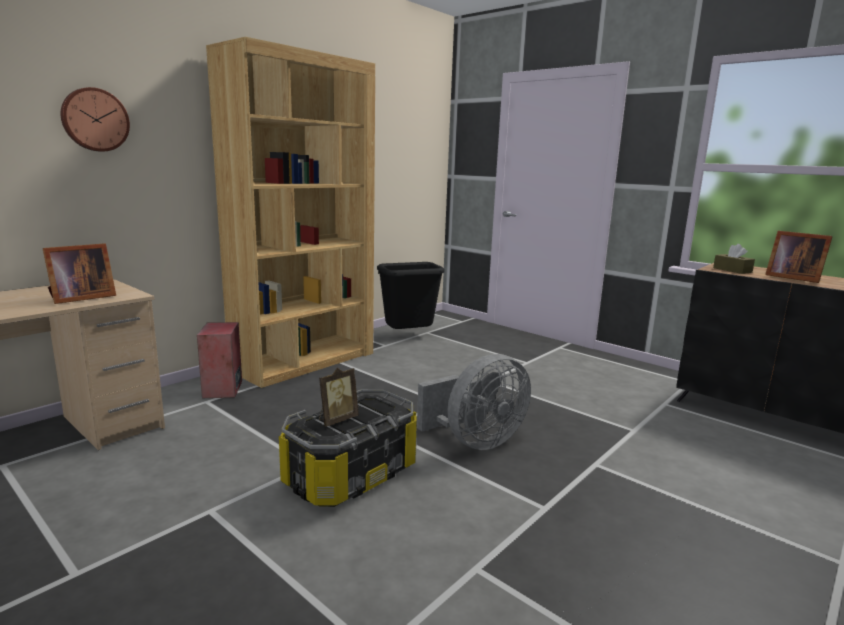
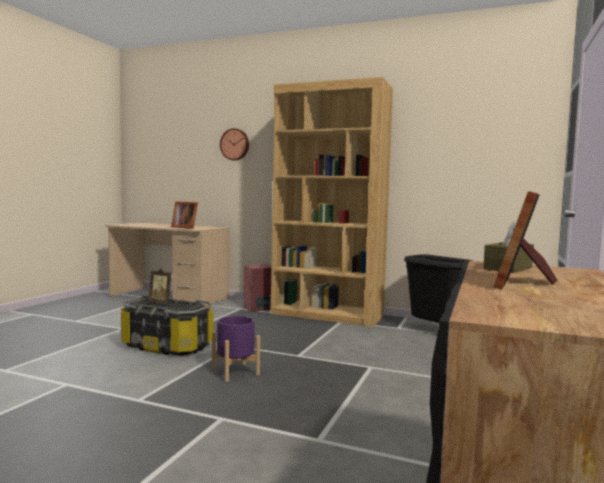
camera: 70 degrees right, 10 degrees down
(476, 441) = (235, 372): grey fan -> purple planter

